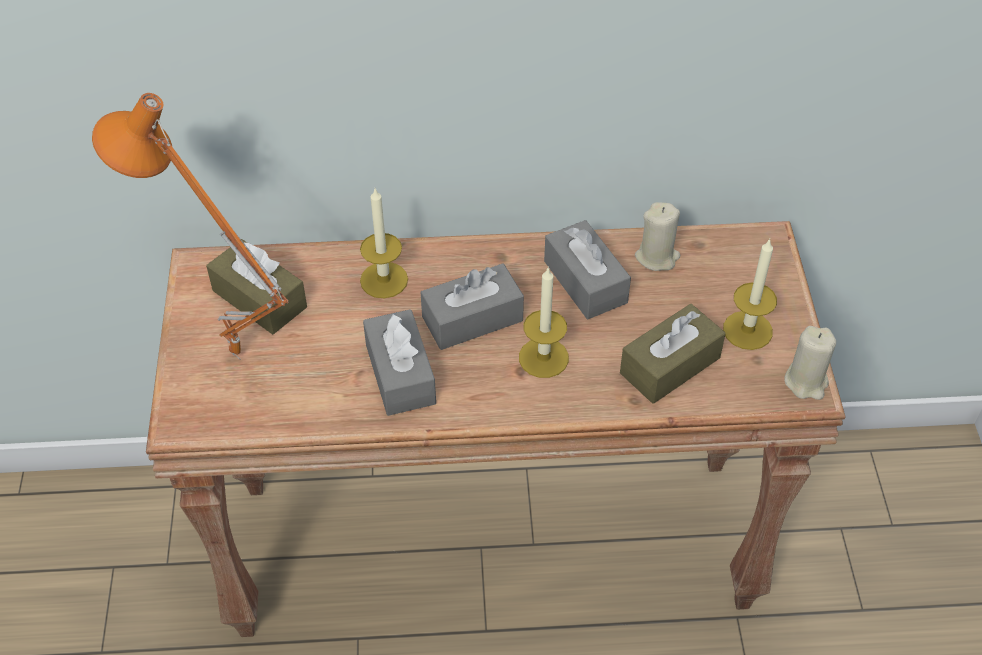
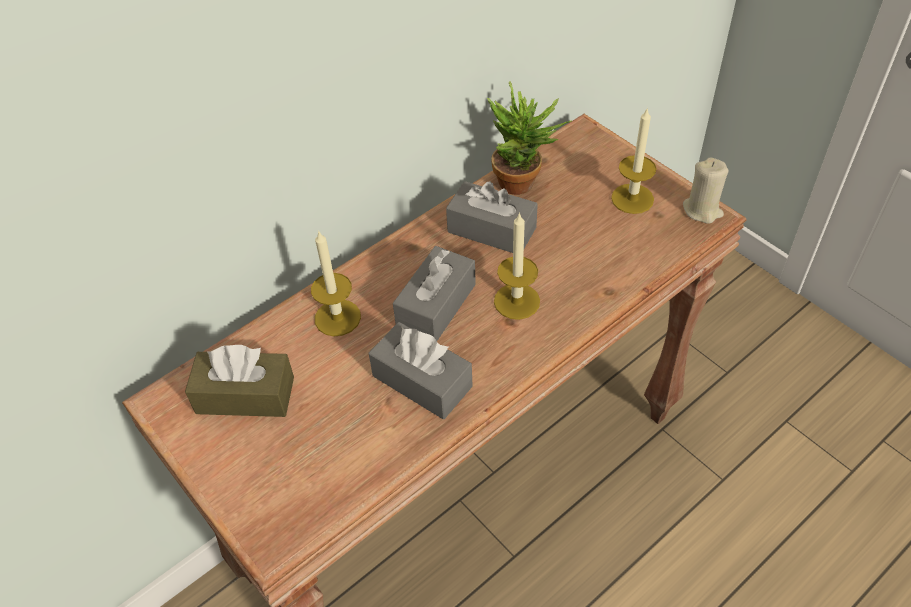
camera: 35 degrees left, 0 degrees up
(231, 359) = (267, 460): orange table lamp -> none
(657, 257) = (523, 184): beige candle -> potted plant
(670, 365) = (607, 253): brown tissue box -> none

